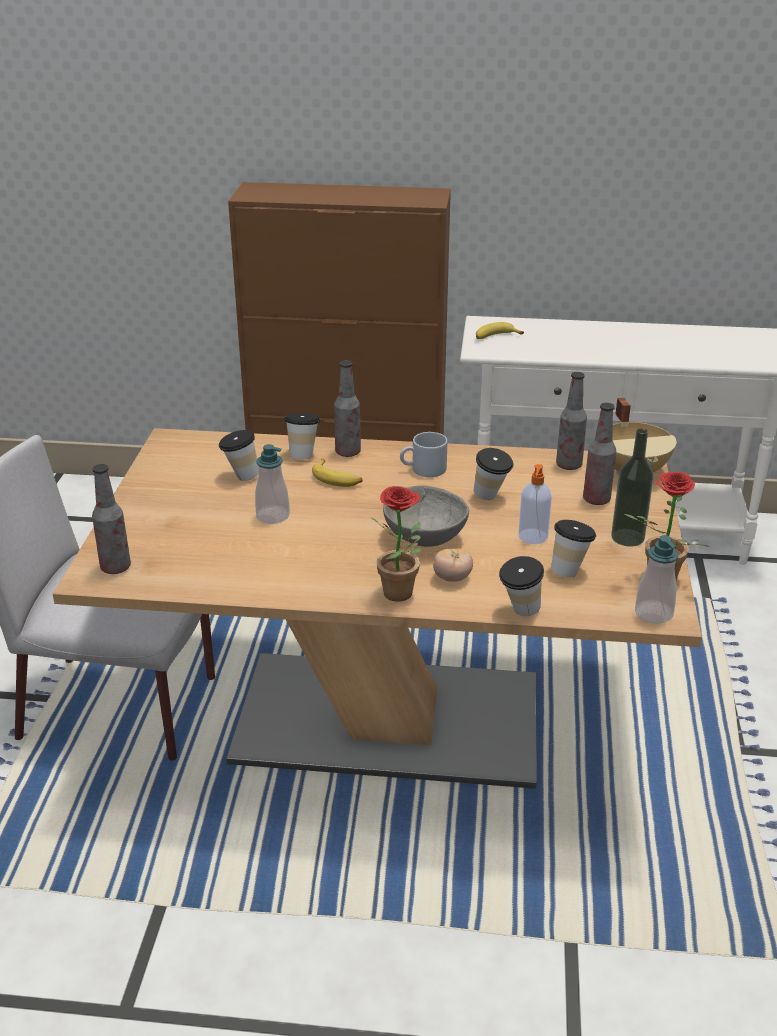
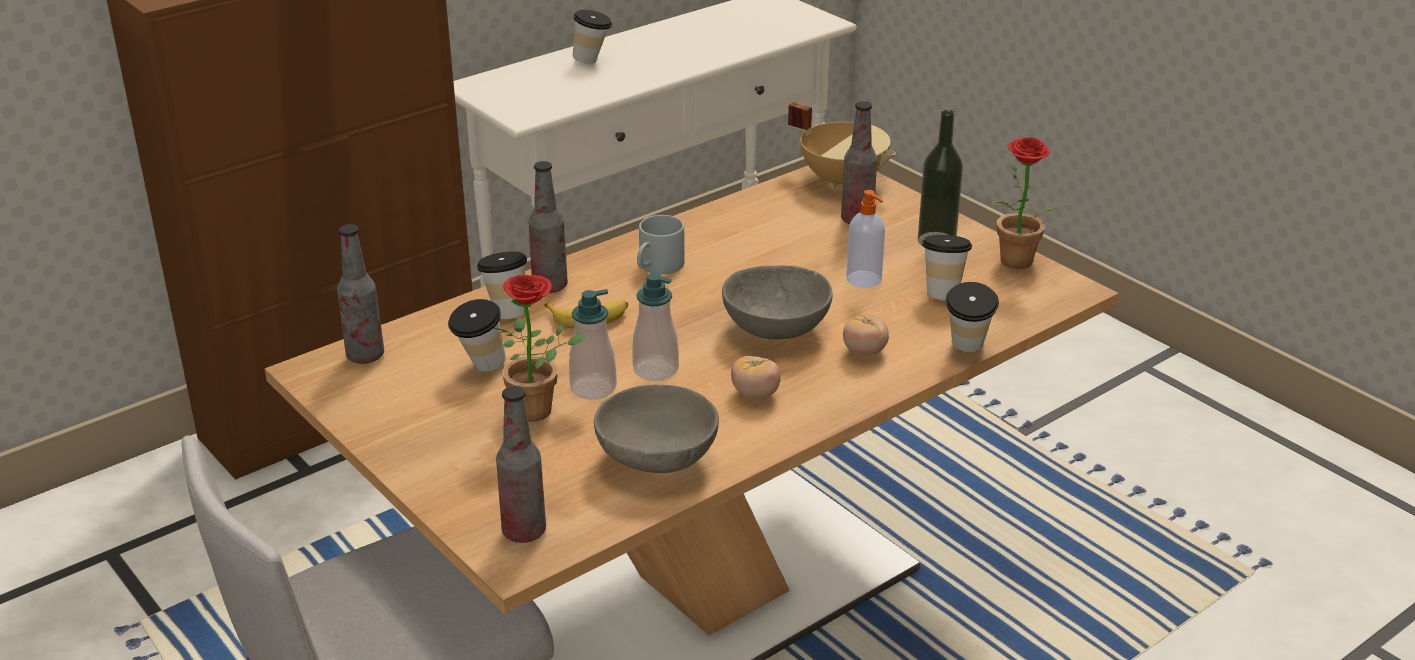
camera: 45 degrees left, 0 degrees up
(236, 571) = (658, 460): none -> grey bowl
(347, 566) = (755, 394): none -> tomato
(402, 596) = (852, 392): potted plant -> potted plant (541, 411)
(491, 497) = (766, 262): cup -> cup (593, 60)
(495, 337) = (515, 96): banana -> none
(569, 465) = (780, 200): bottle -> bottle (365, 356)
(653, 613) = (1059, 293): soap dispenser -> soap dispenser (655, 369)

